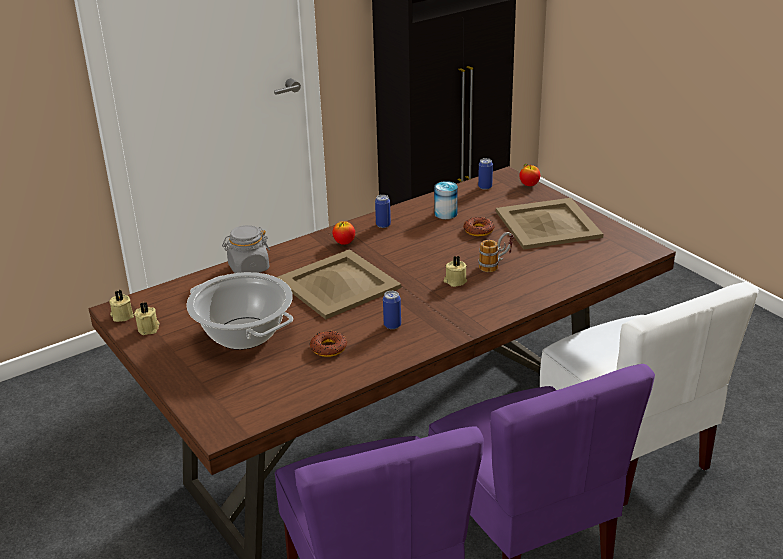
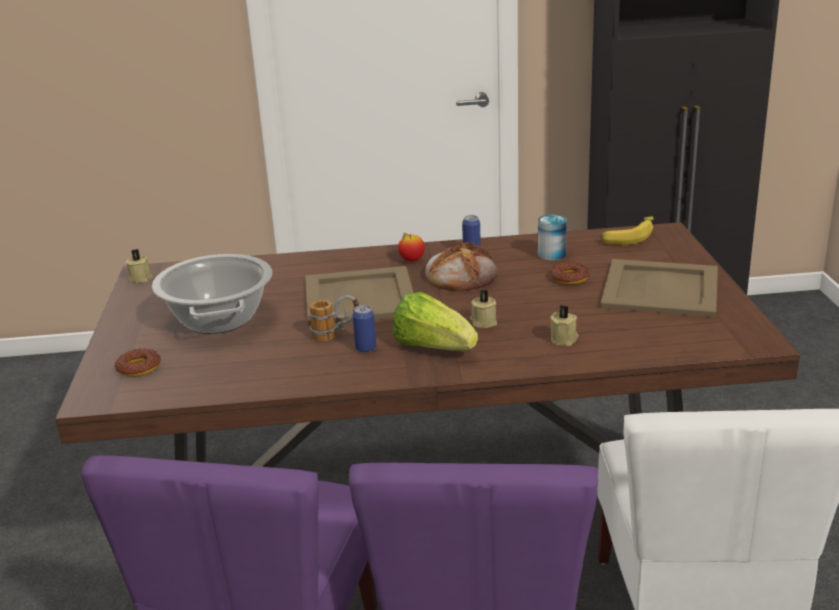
camera: 30 degrees right, 5 degrees down
(149, 328) = (148, 294): beige candle -> beige candle (564, 339)
(248, 268) = (294, 263): grey jar -> none
(328, 348) = (278, 353): donut -> donut (139, 368)
(398, 247) = (461, 276): none -> bread
(440, 310) = (433, 347): none -> lettuce
(485, 187) = (628, 237): can -> banana
(496, 265) = (549, 316): mug -> mug (335, 335)
(529, 185) = (683, 245): apple -> none

